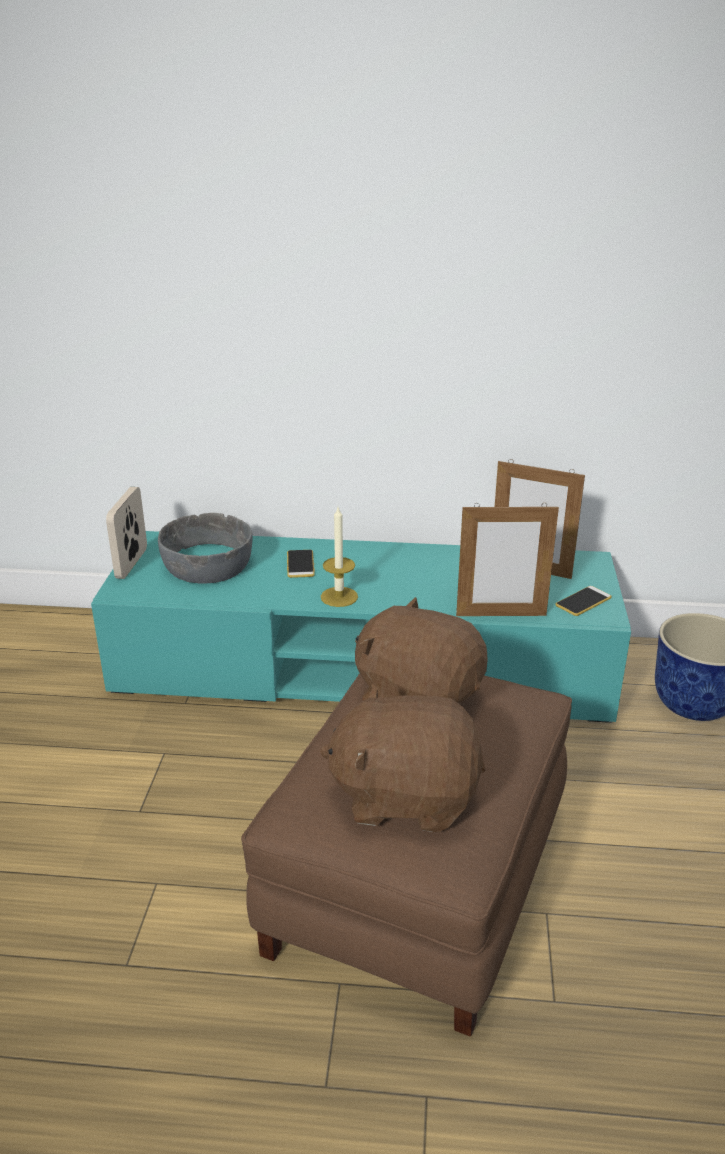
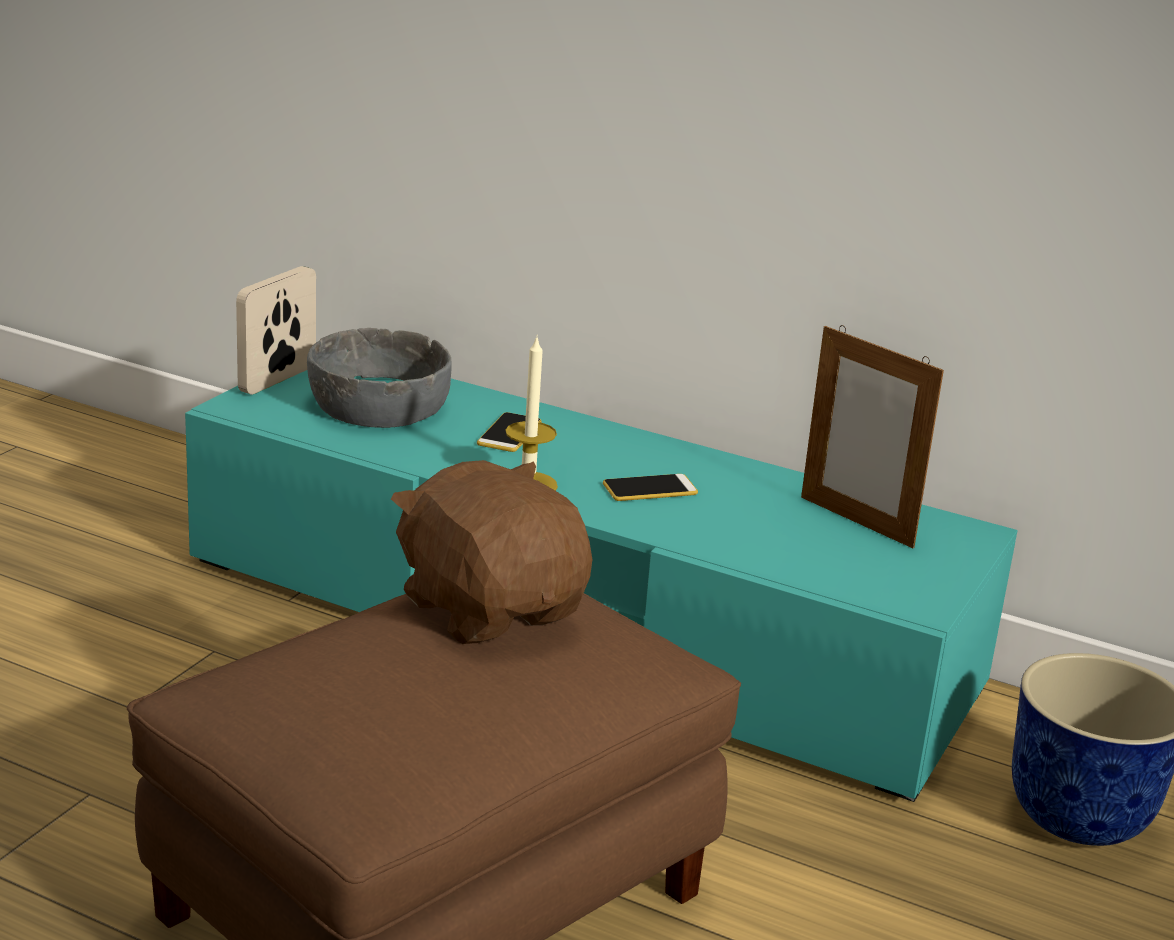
camera: 20 degrees right, 5 degrees down
(405, 795) = (360, 708): brown plush toy -> none
(501, 615) = (750, 565): picture frame -> none
(583, 601) = (901, 581): phone -> phone (649, 489)

